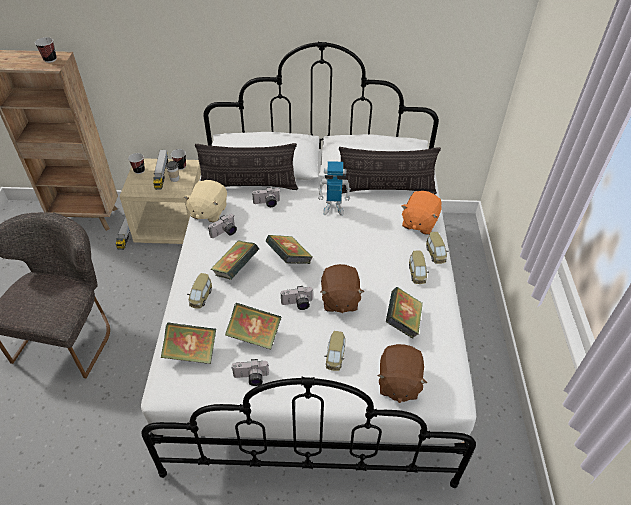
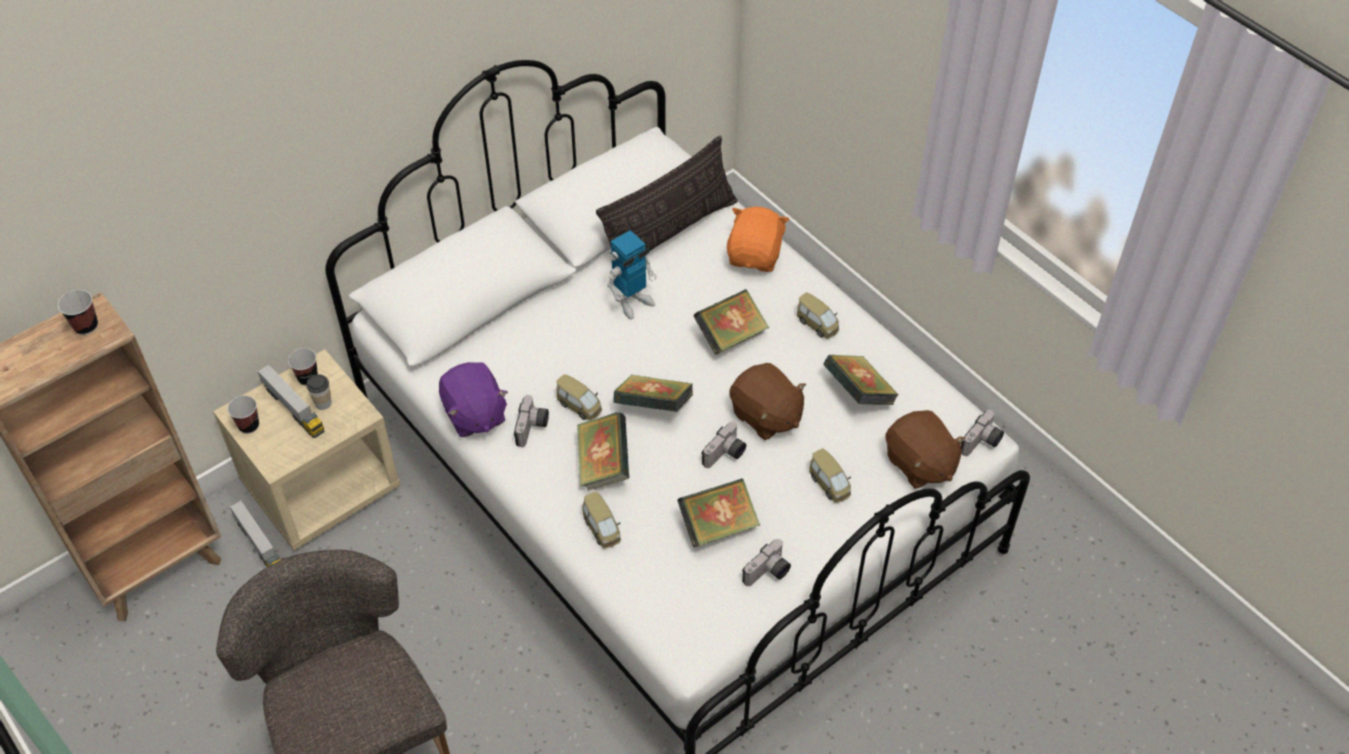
camera: 40 degrees left, 5 degrees up
(191, 353) = (670, 598): book -> book (730, 336)
(208, 212) = (474, 414): beige plush toy -> purple plush toy
(248, 185) = (484, 342): pillow -> none
(267, 203) = (540, 351): camera -> camera (982, 443)
(419, 223) = (755, 255): orange plush toy -> orange plush toy turned 150 degrees counterclockwise
(435, 254) = (813, 285): toy car -> toy car (579, 406)

